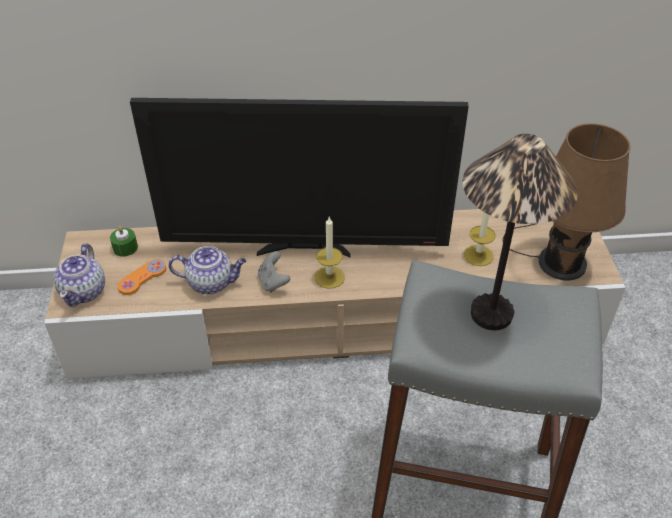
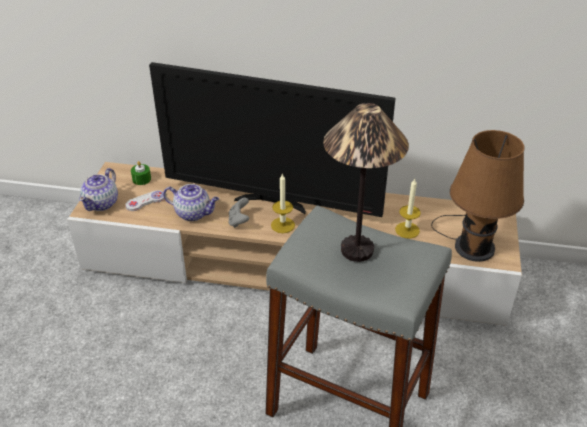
camera: 15 degrees right, 5 degrees down
(142, 278) = (145, 201): orange game controller -> white game controller

